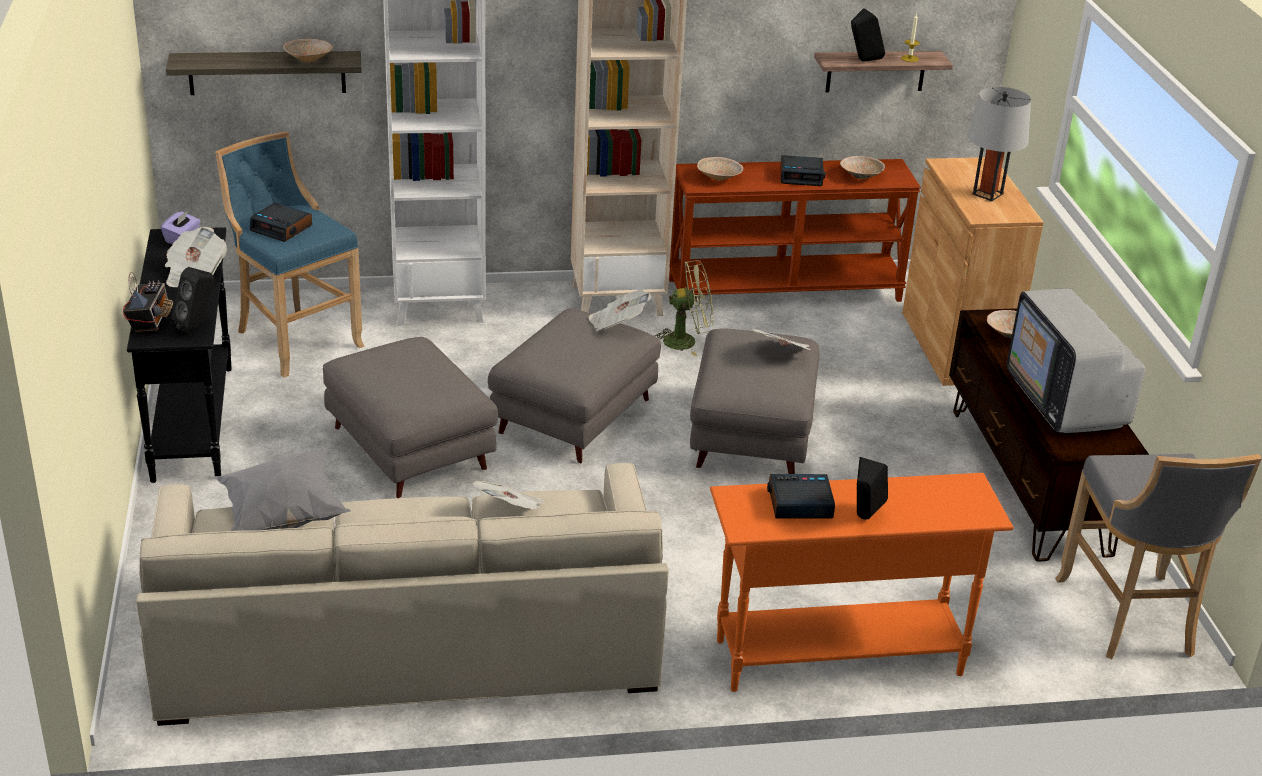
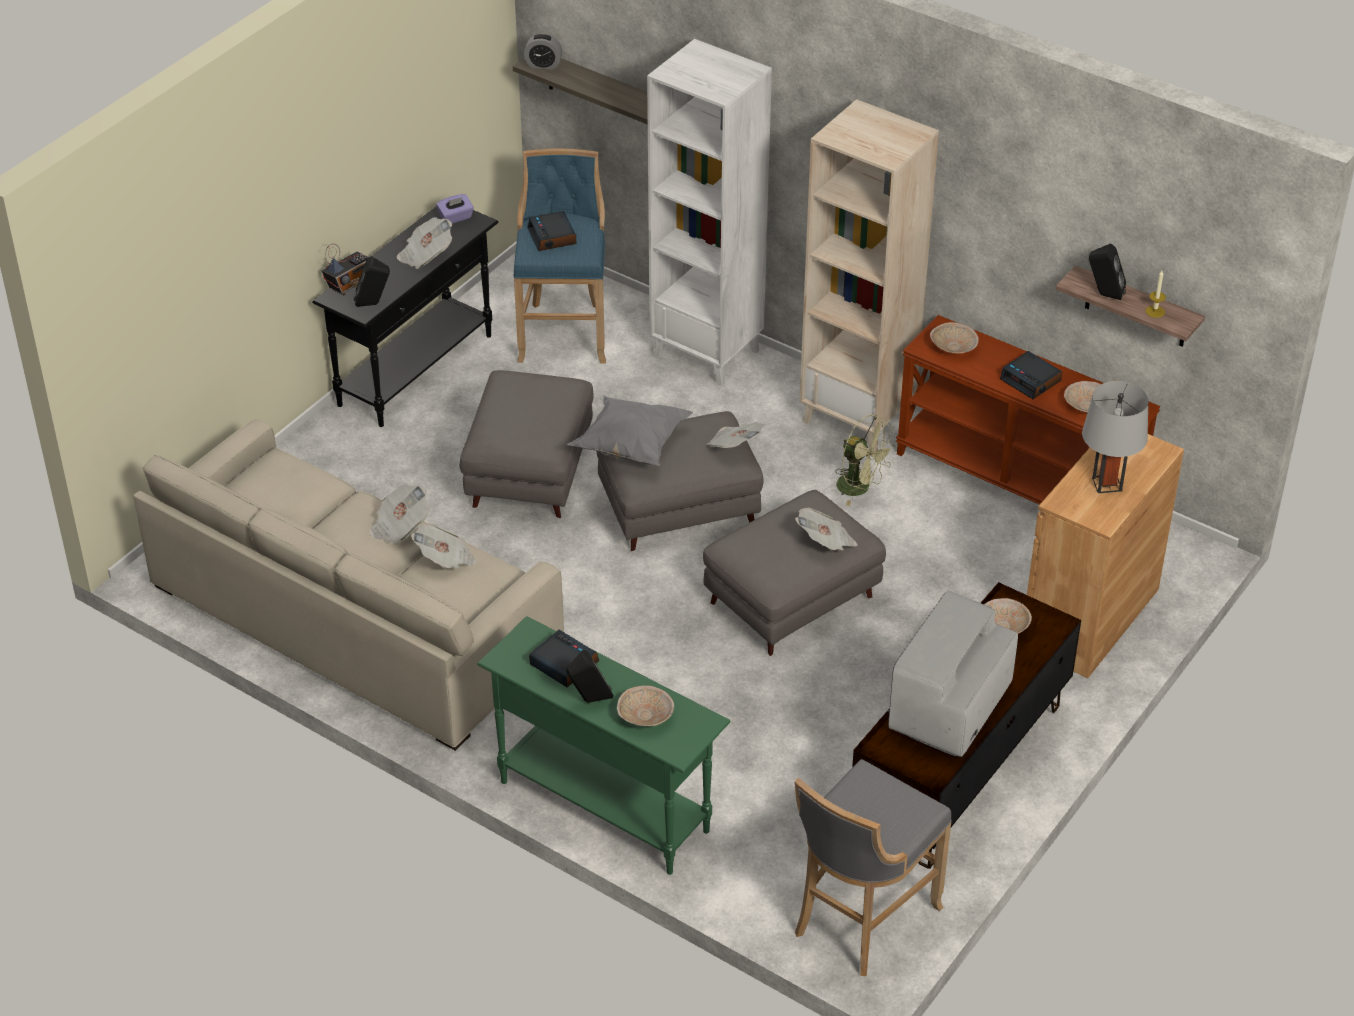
camera: 45 degrees right, 10 degrees up
(195, 60) = (543, 65): none -> alarm clock
(281, 518) = (305, 482): grey pillow -> grey pillow (630, 447)
(309, 60) = (626, 98): beige bowl -> beige bowl (646, 716)
(429, 507) = (399, 527): none -> newspaper
(837, 657) = (604, 805): orange console table -> green console table

